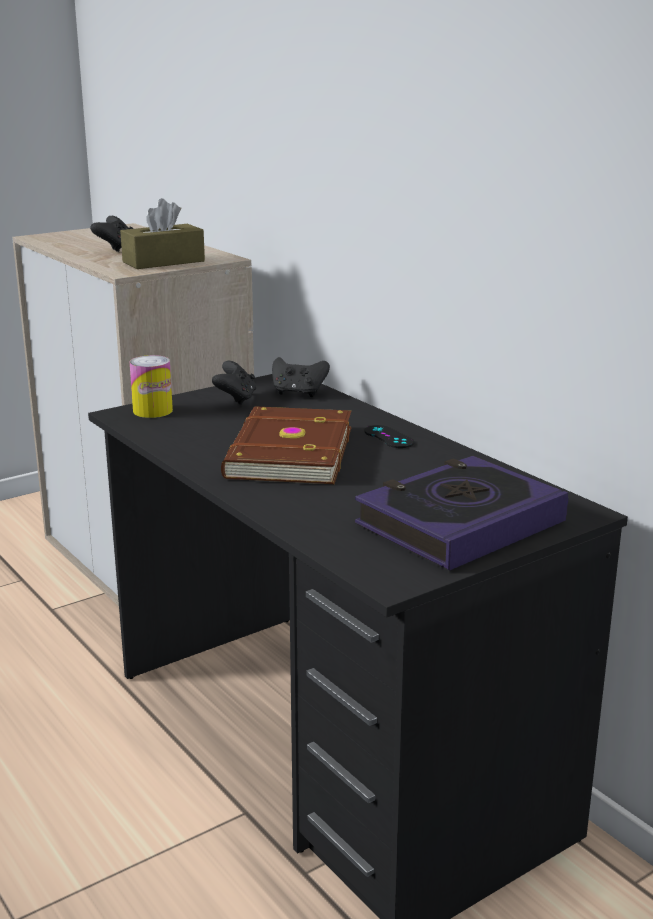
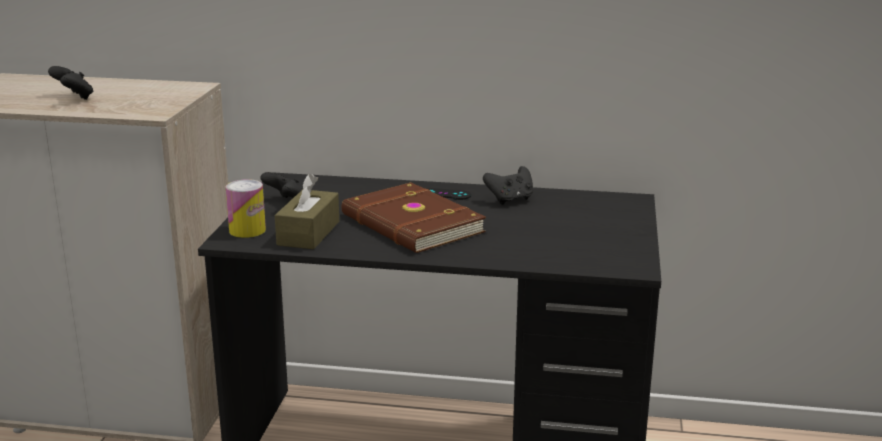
camera: 45 degrees left, 0 degrees up
(163, 261) = (158, 99): brown tissue box -> brown tissue box (308, 233)
(298, 393) = (319, 186): black game controller -> black game controller (510, 200)
(459, 523) = (595, 227): book -> none

